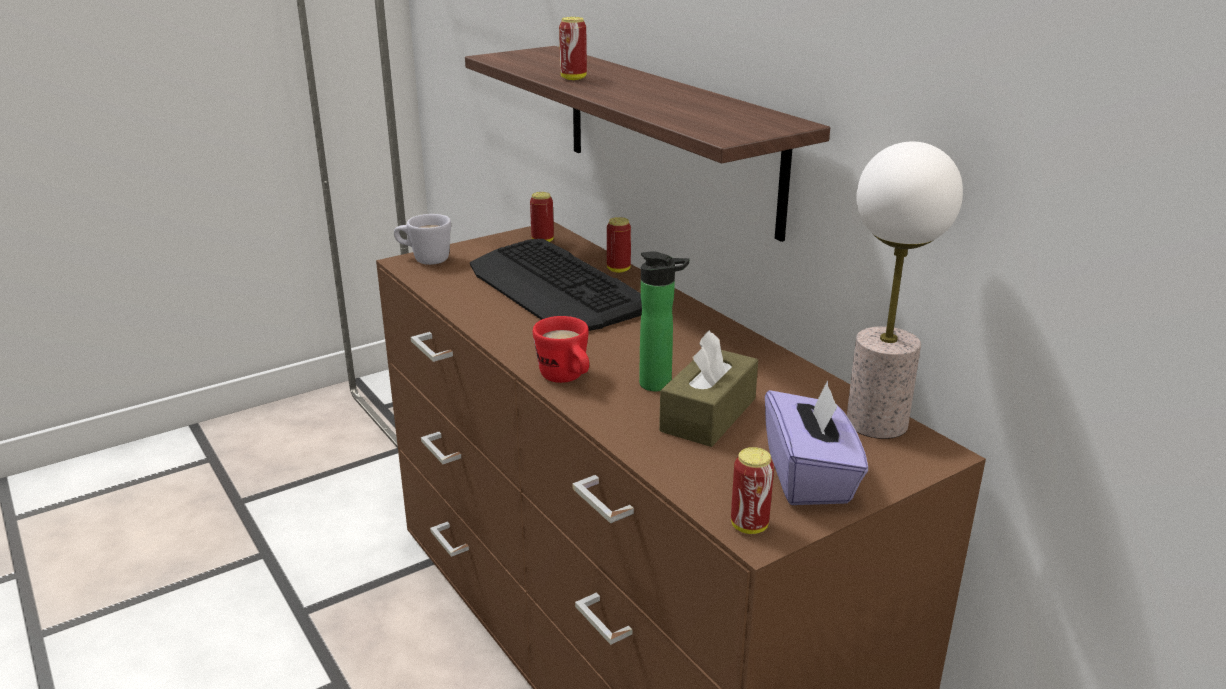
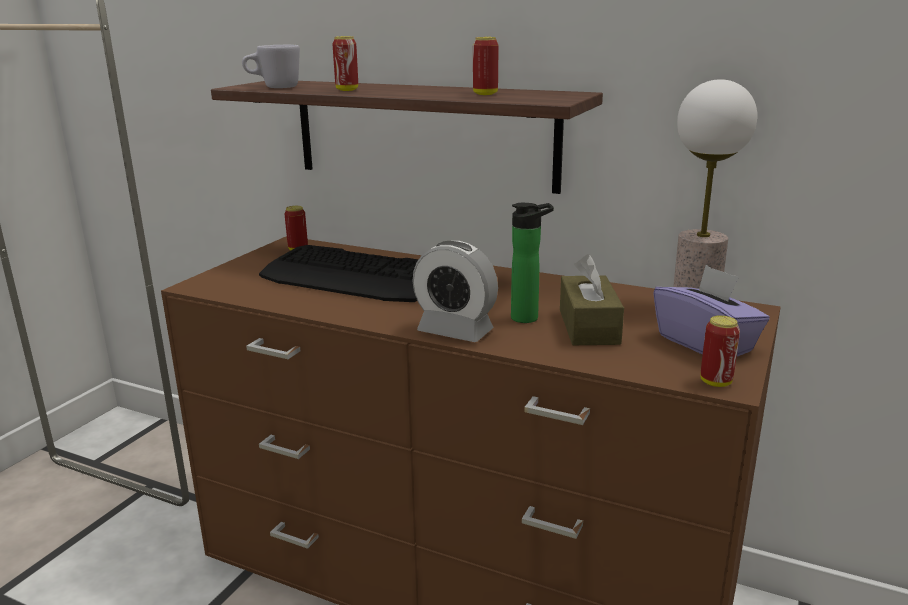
camera: 30 degrees left, 5 degrees down
(424, 259) = (209, 281): white mug -> white mug (274, 87)
(567, 379) = (455, 331): red mug -> alarm clock
(618, 269) = (388, 256): can -> can (485, 94)

